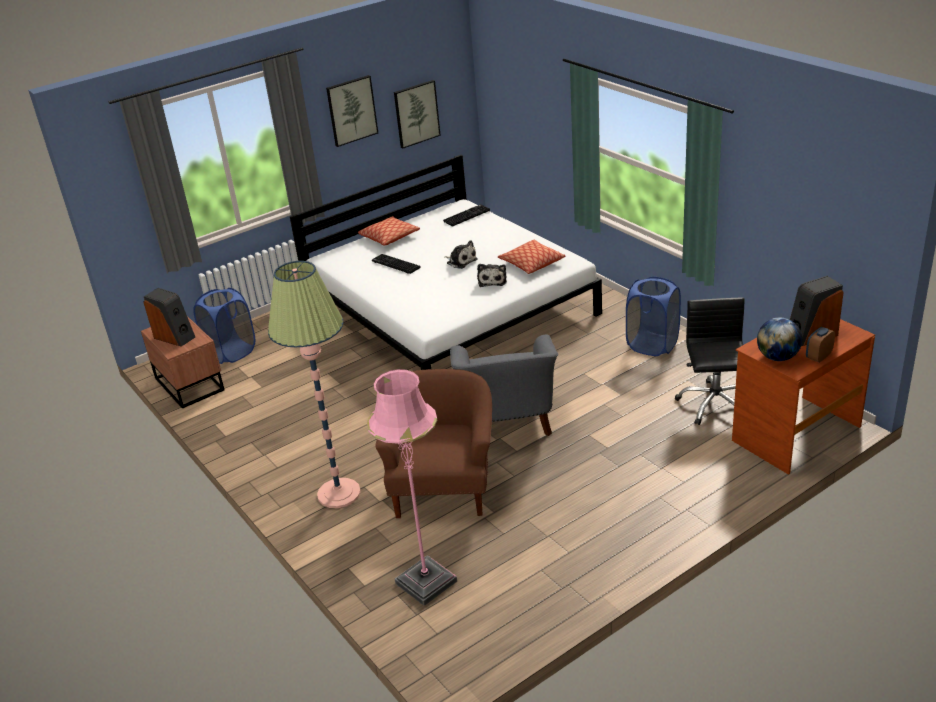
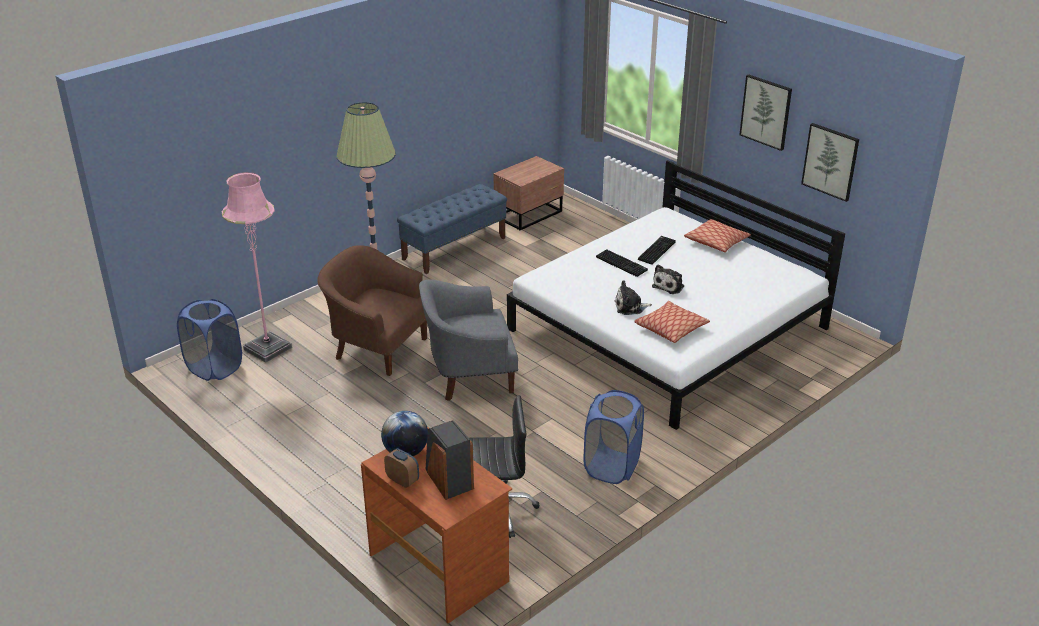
camera: 80 degrees right, 0 degrees up
(175, 337) = (526, 170): speaker -> none
(231, 352) = (577, 224): blue laundry basket -> blue laundry basket (214, 368)
(243, 437) = (454, 248): none -> blue bench
(443, 488) = (377, 347): brown armchair -> brown armchair turned 150 degrees counterclockwise
(466, 215) = (775, 281): keyboard -> keyboard (622, 263)

